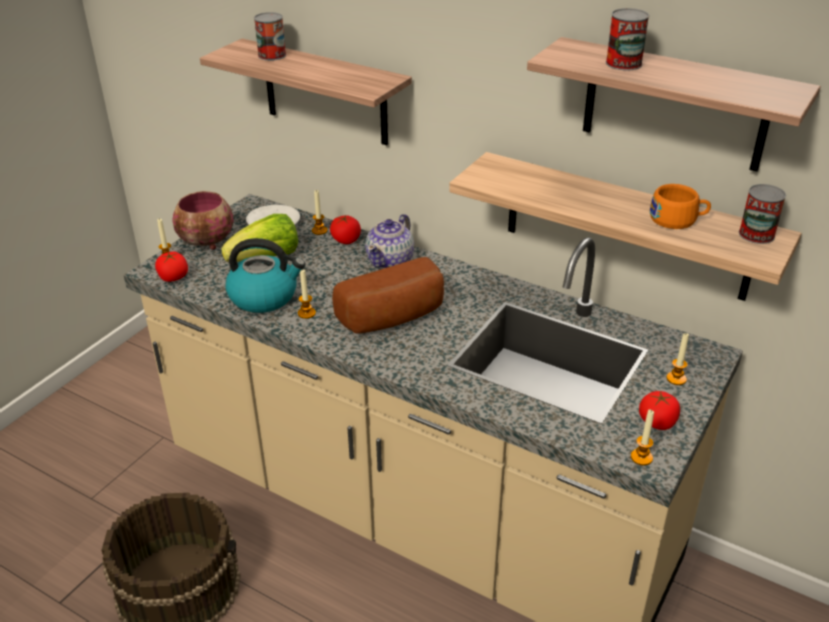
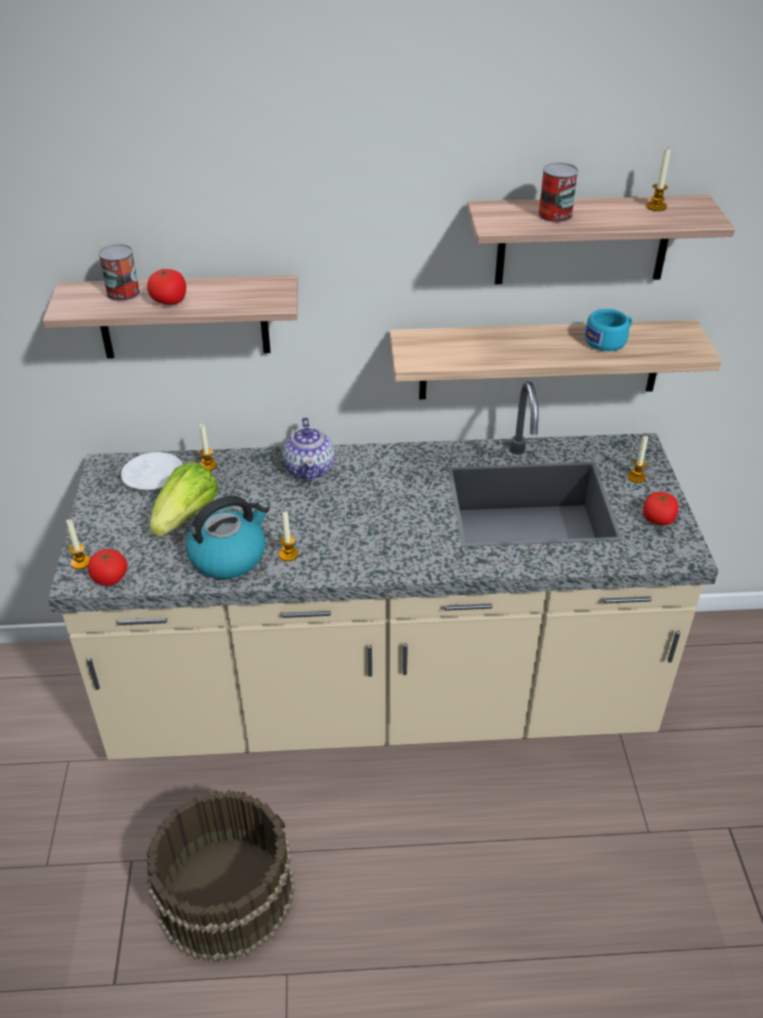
camera: 35 degrees left, 5 degrees up
(207, 242) = (103, 525): bowl -> none
(346, 240) = (245, 465): tomato -> tomato (169, 301)
(394, 318) = (372, 523): bread -> none
(641, 457) = (675, 553): candle -> candle (656, 206)
(678, 220) = (609, 341): orange cup -> turquoise cup
(756, 234) = (673, 333): can -> none

